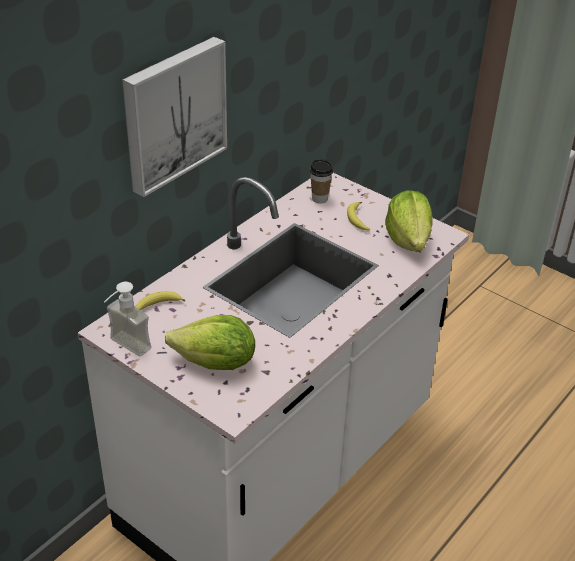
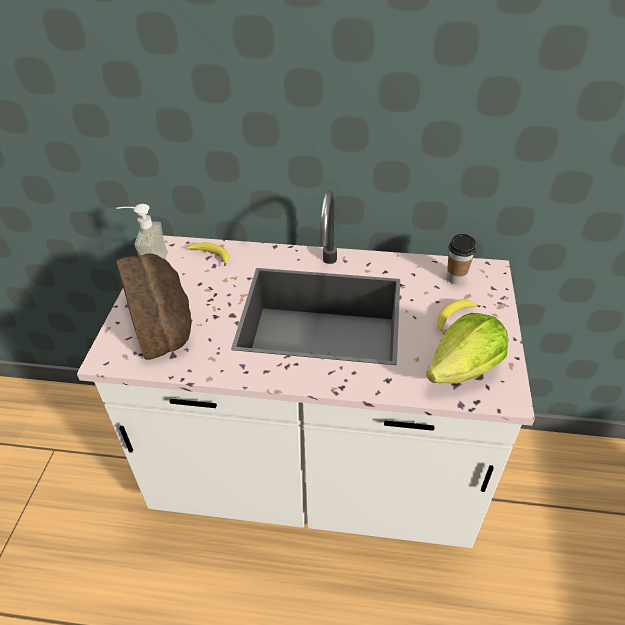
camera: 60 degrees right, 5 degrees up
(173, 114) = (281, 88): picture -> none
(216, 363) = (163, 320): lettuce -> bread

